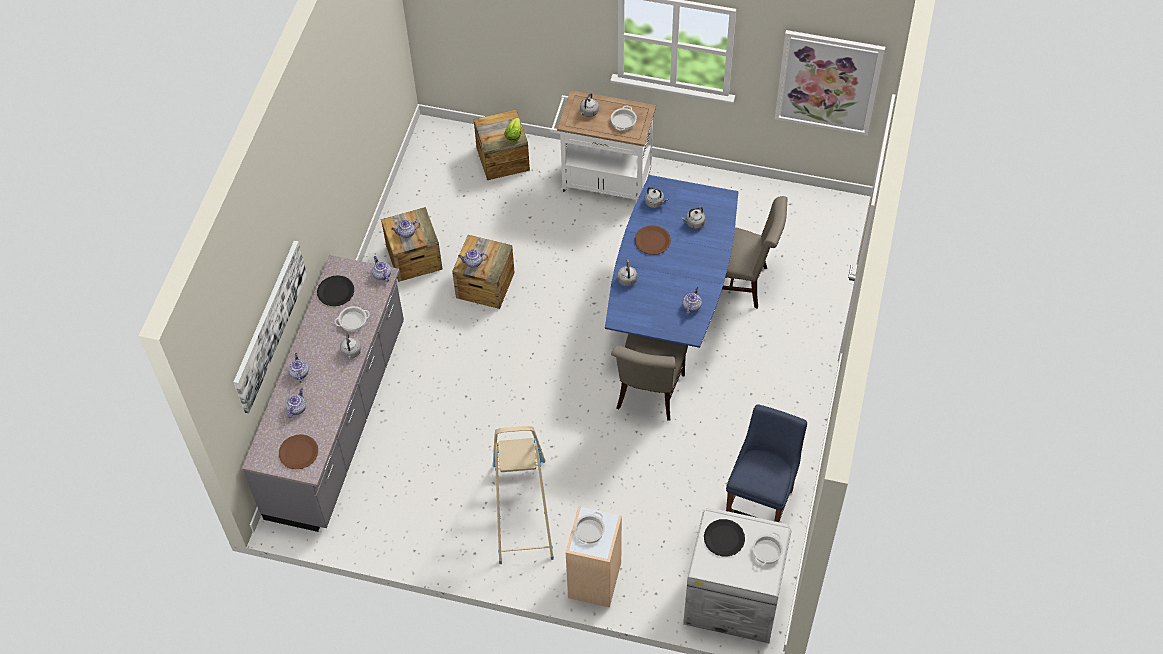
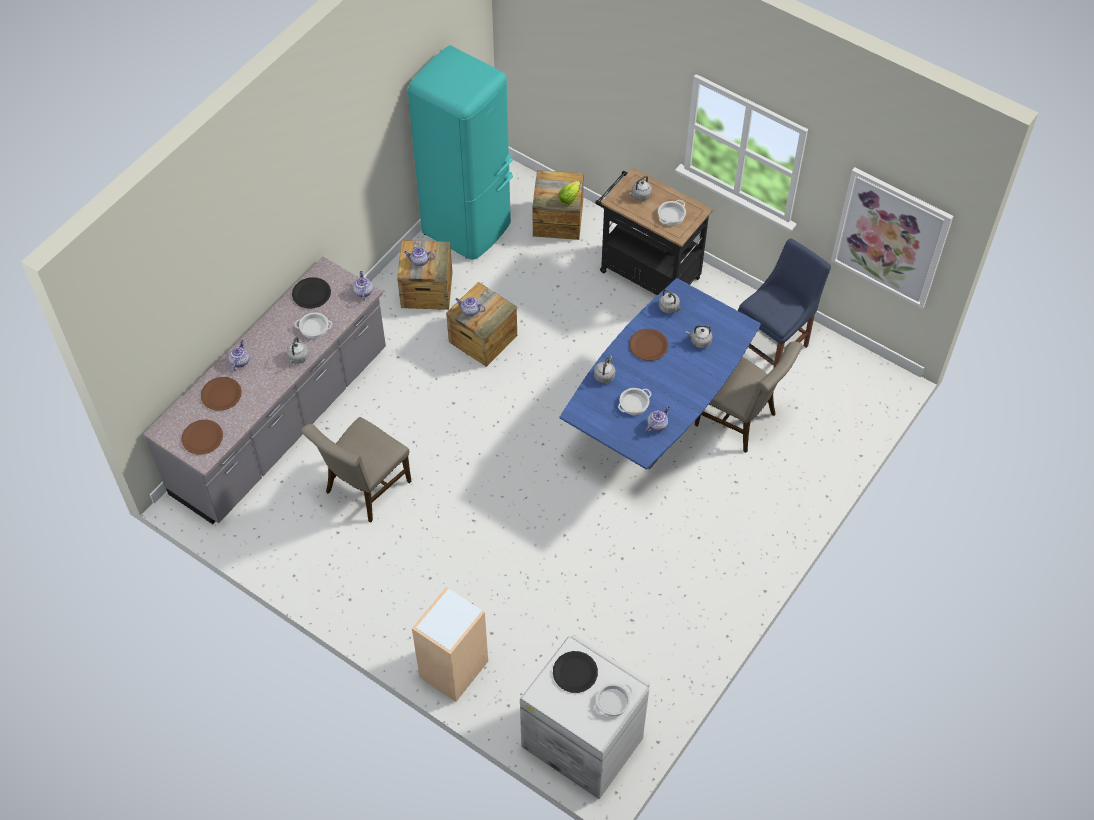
camera: 20 degrees right, 0 degrees up
(269, 325) = (215, 302): picture -> none
(297, 408) = (221, 394): teapot -> brown plate
(427, 190) = (469, 227): none -> turquoise fridge
(522, 509) = (415, 573): beige step ladder -> none
(589, 531) = (445, 616): cooking pot -> cooking pot (634, 404)
(603, 182) = (647, 274): white cart -> black cart
(649, 395) = (594, 503): beige chair -> beige chair (364, 490)
(761, 502) = (657, 651): blue chair -> blue chair (774, 346)

